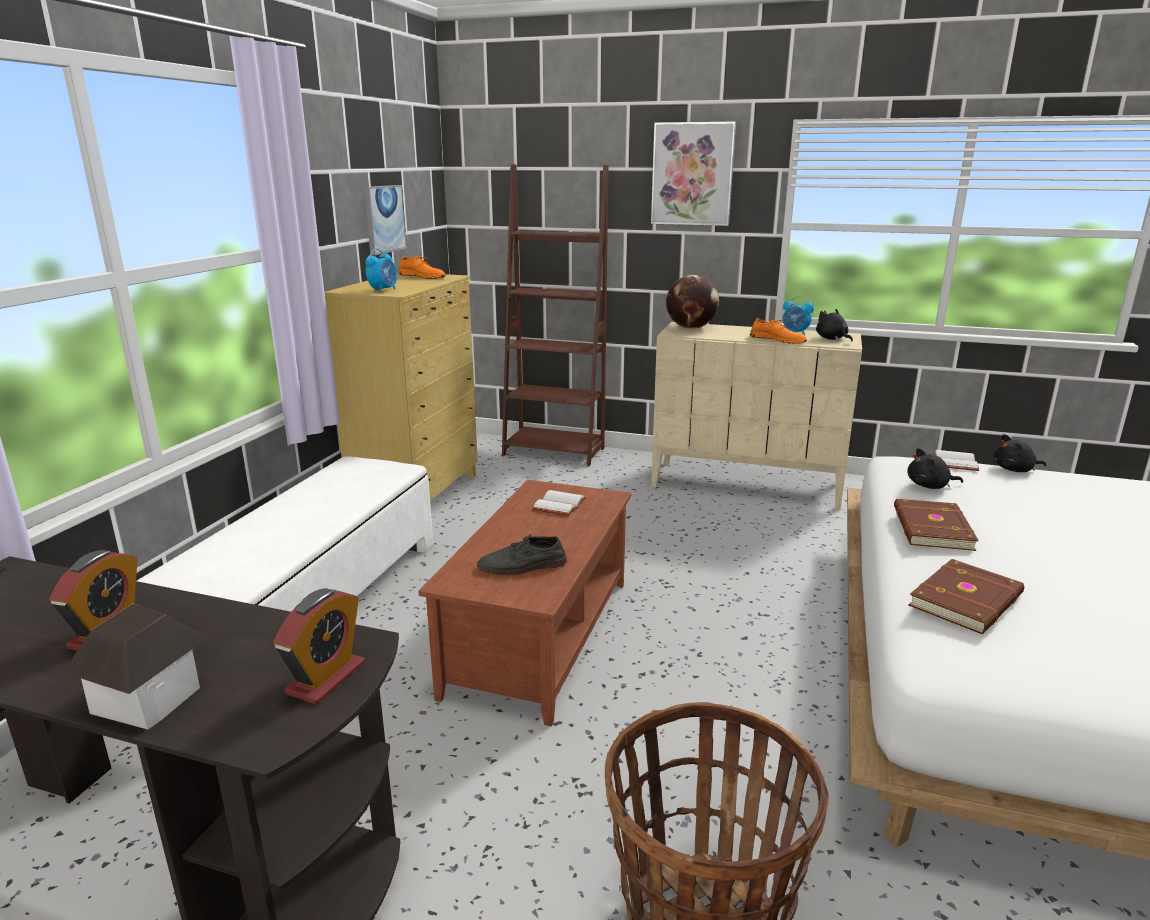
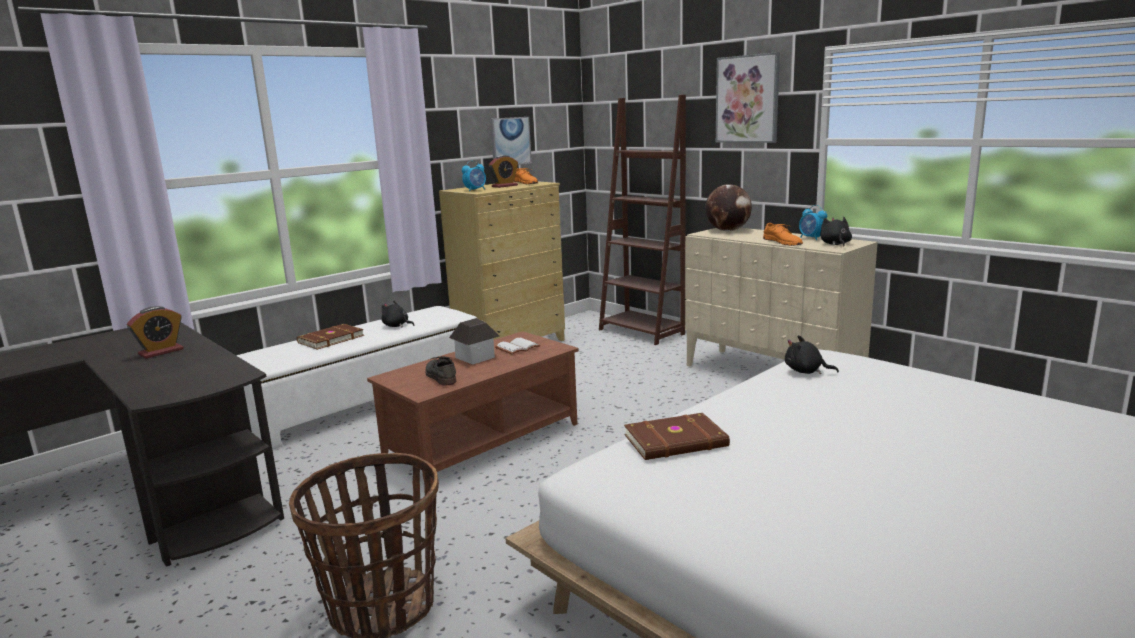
camera: 30 degrees right, 5 degrees down
(148, 699) = (136, 377): toy house -> toy house (475, 357)
(326, 678) = (206, 383): alarm clock -> alarm clock (504, 186)
(522, 566) = (440, 376): grey shoe -> grey shoe turned 45 degrees clockwise
(930, 528) = (743, 397): brown book -> brown book (330, 339)
(953, 462) = (867, 358): white book -> none
(1015, 470) = (923, 373): black plush toy -> black plush toy (397, 326)

